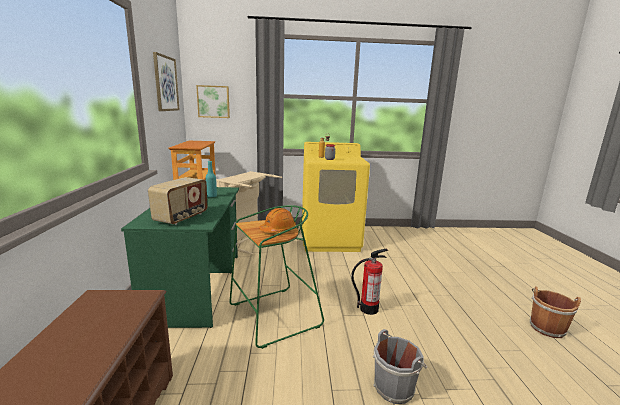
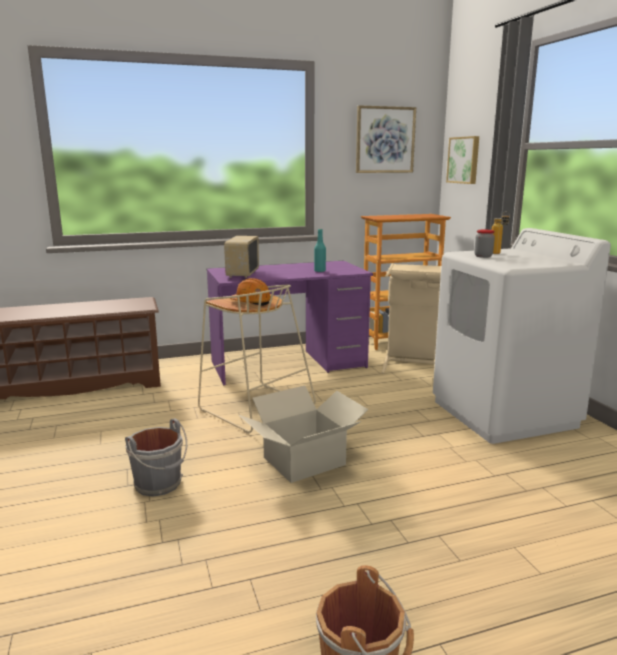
camera: 75 degrees right, 0 degrees up
(182, 218) = (242, 274): radio -> radio turned 90 degrees clockwise
(197, 286) = (288, 365): green desk -> purple desk
(273, 316) = (254, 407): green stool -> beige stool
(330, 240) = (504, 414): yellow washing machine -> white washing machine
(368, 309) = (305, 461): fire extinguisher -> cardboard box

